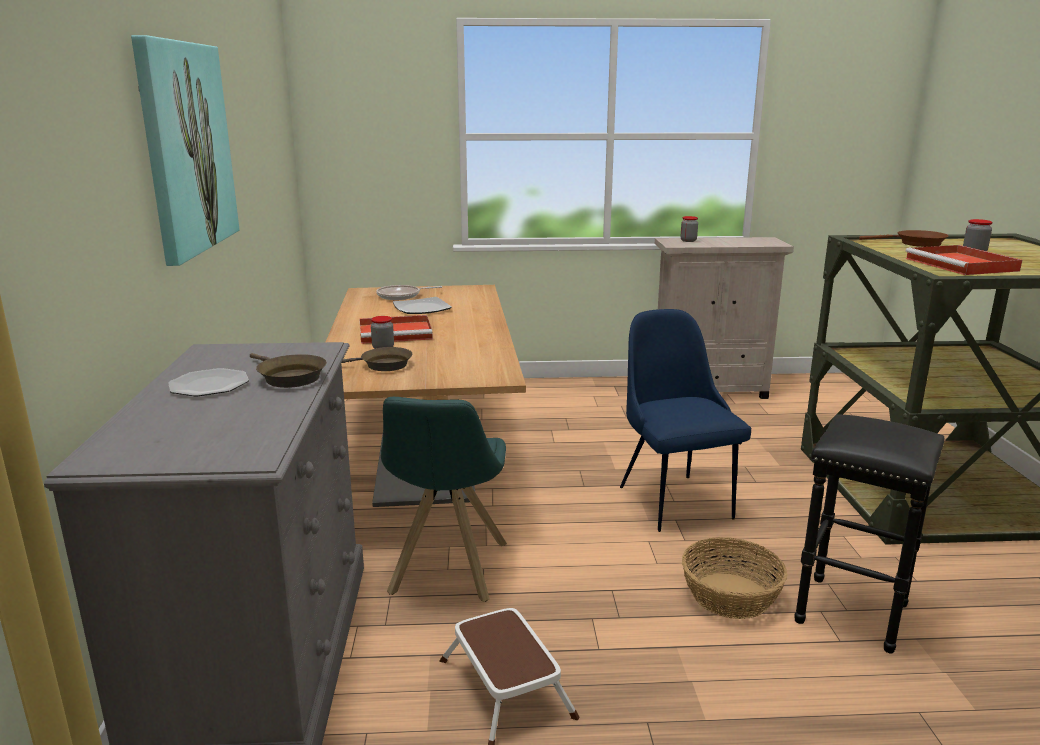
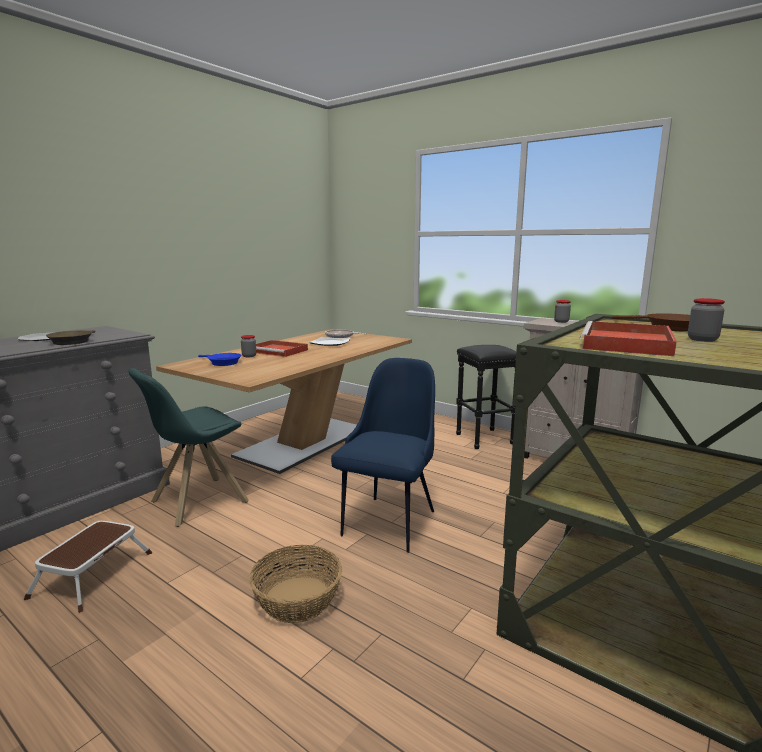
camera: 40 degrees right, 5 degrees down
(186, 148) = (141, 221): picture -> none
(382, 365) = (222, 362): brown frying pan -> blue frying pan
(853, 612) = (355, 666): black stool -> black stool (486, 439)

